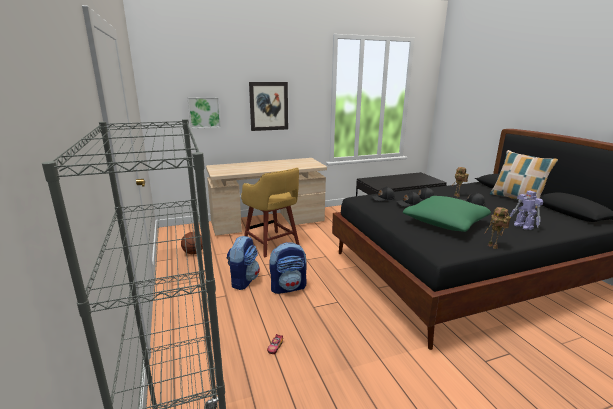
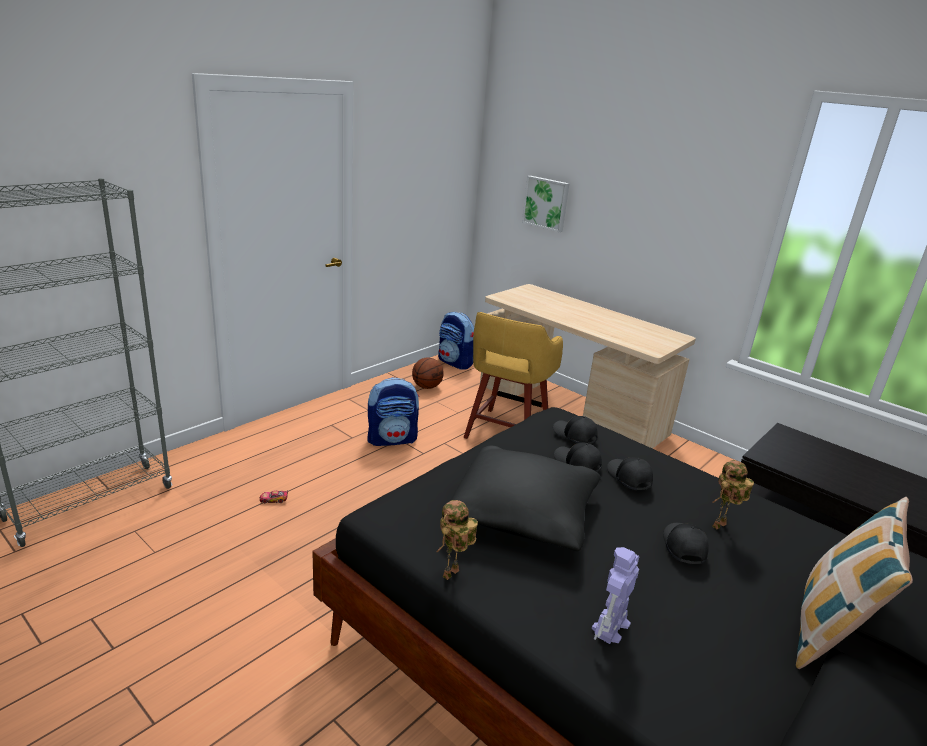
camera: 60 degrees right, 5 degrees up
(269, 106) = (642, 217): picture -> none
(288, 287) = (402, 477): backpack -> backpack (455, 363)
(445, 223) = (523, 514): green pillow -> black pillow

